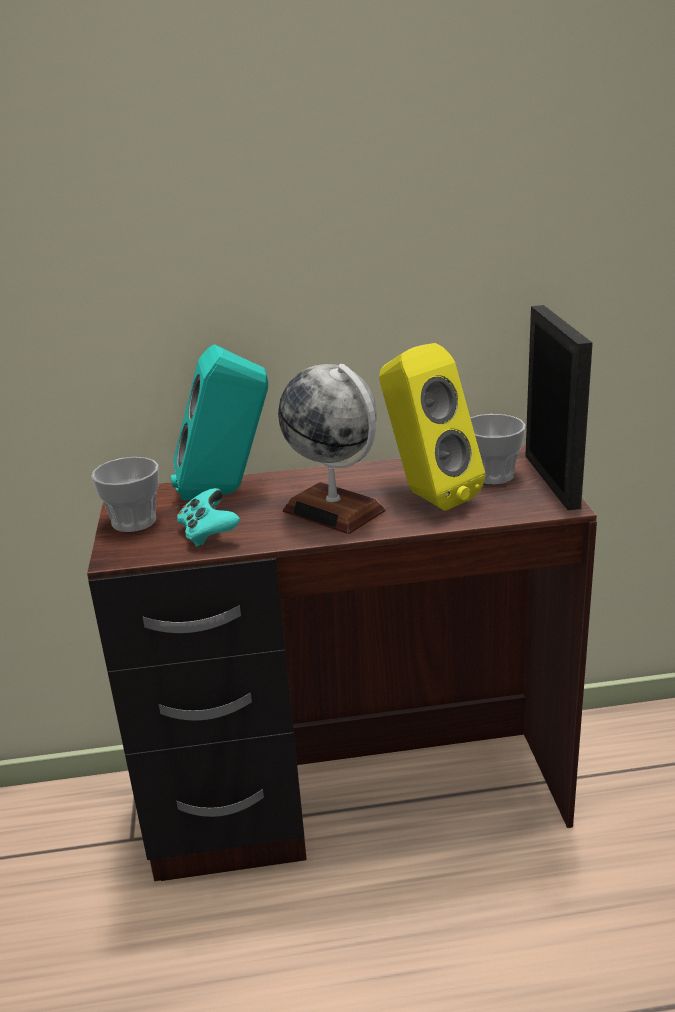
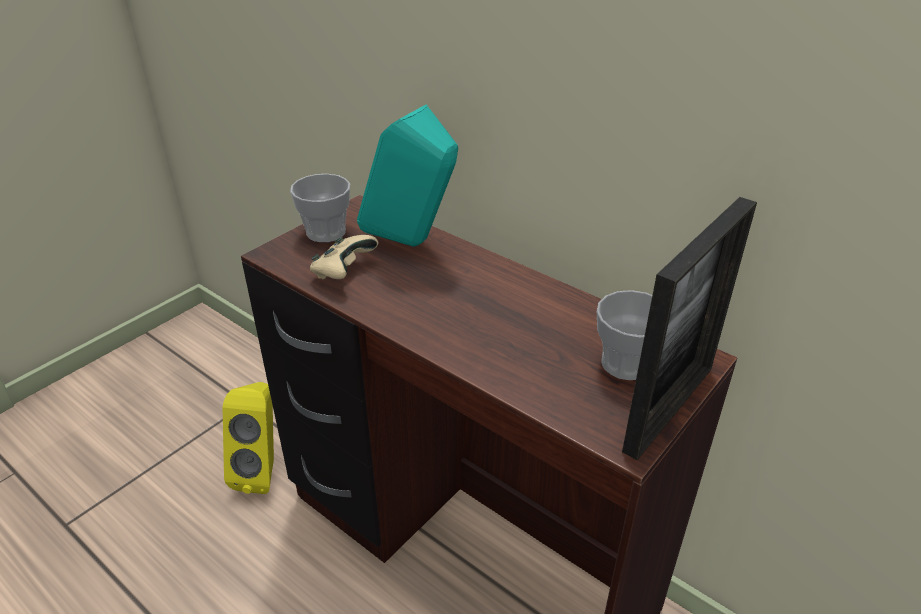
camera: 45 degrees right, 10 degrees up
(208, 533) = (343, 272): turquoise game controller -> beige game controller
(334, 510) = (447, 310): globe -> none
(426, 497) = (532, 346): yellow speaker -> yellow speaker (263, 471)

